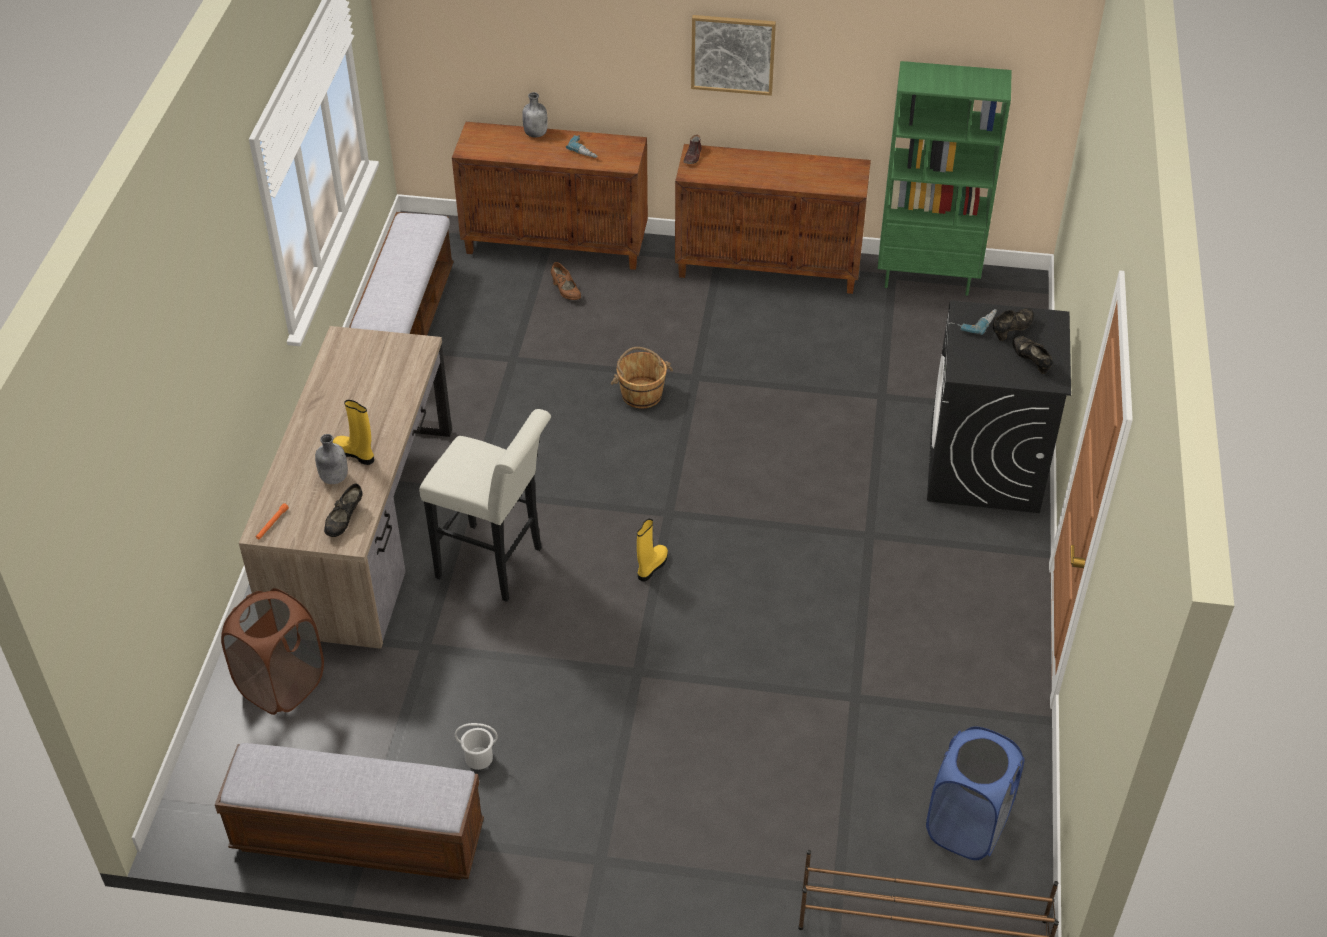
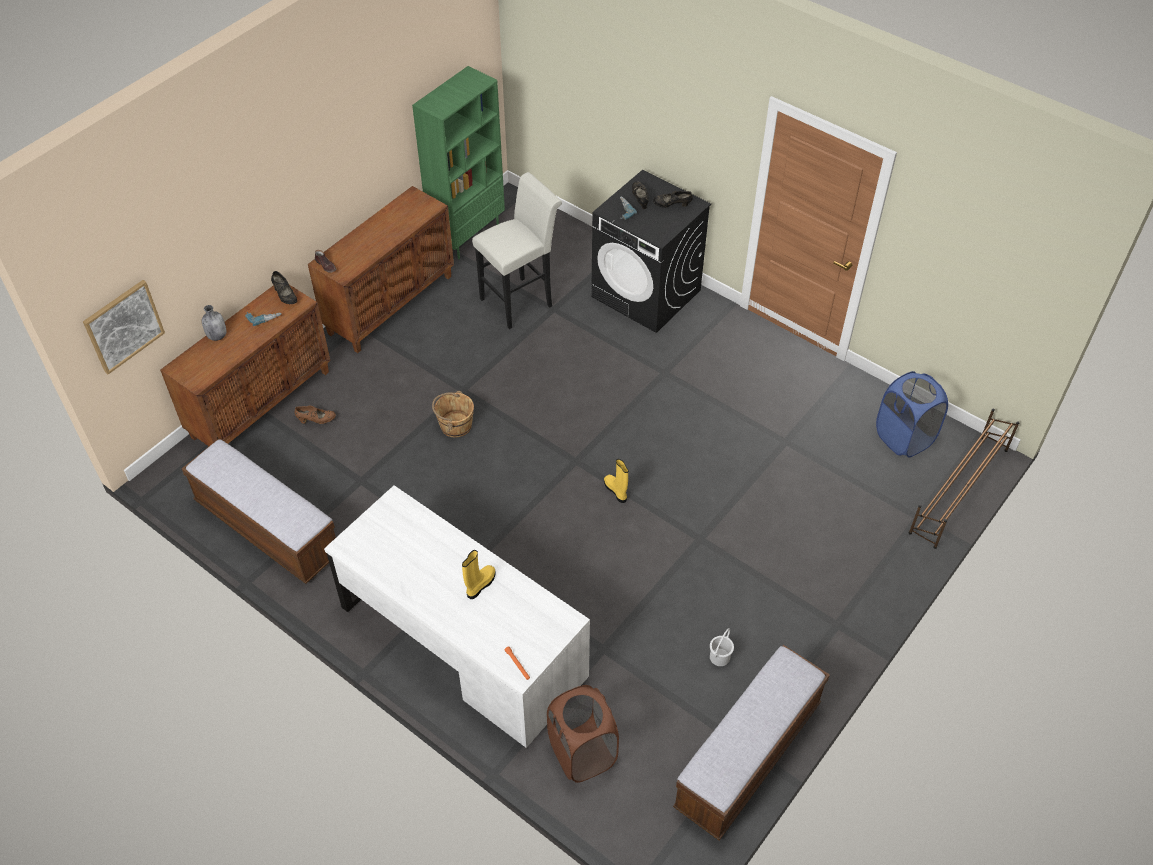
camera: 60 degrees left, 5 degrees up
(334, 478) = (496, 608): grey bottle -> none
(344, 521) = (545, 617): black shoe -> black shoe (285, 296)
(355, 454) = (480, 585): yellow boot -> yellow boot turned 150 degrees clockwise
(363, 527) = (462, 642): brown desk -> white desk
(496, 565) = (556, 575): white stool -> white stool (520, 300)
(733, 54) = (316, 176): picture -> picture (123, 326)

